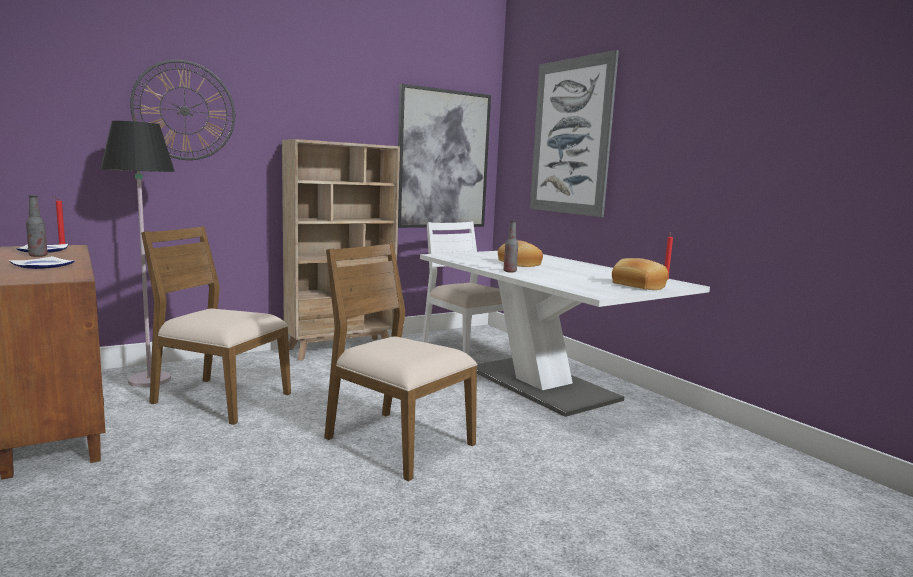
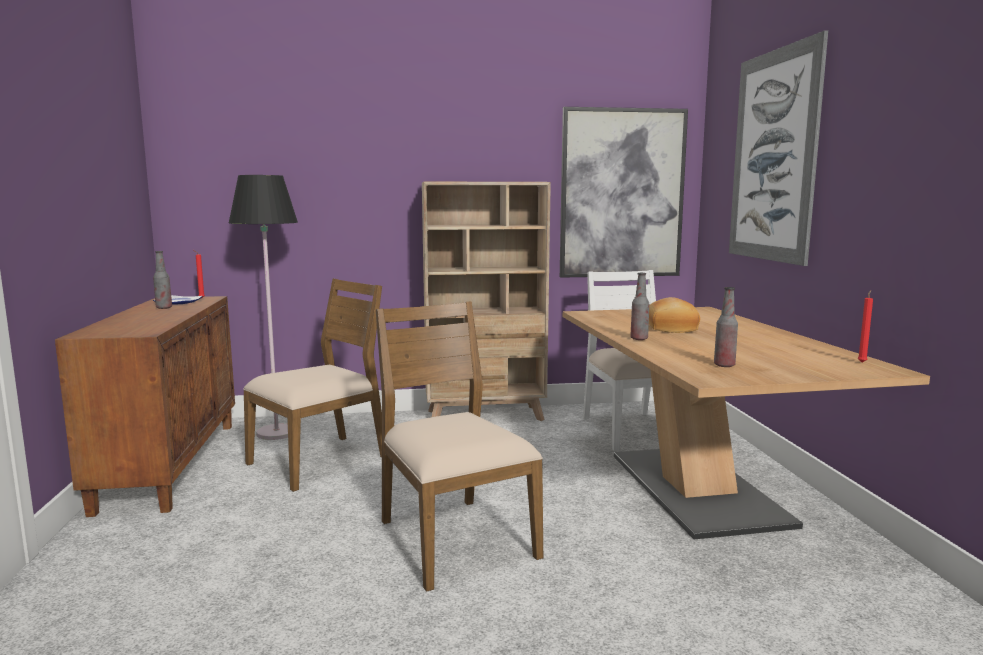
camera: 25 degrees right, 0 degrees up
(42, 266) = (145, 319): plate -> none
(184, 110) = (322, 159): wall clock -> none
(219, 399) = (320, 460): brown chair -> brown chair turned 90 degrees clockwise
(541, 384) = (696, 488): white dining table -> brown dining table
(592, 286) = (724, 365): none -> bottle
(638, 286) = (799, 369): bread -> none

